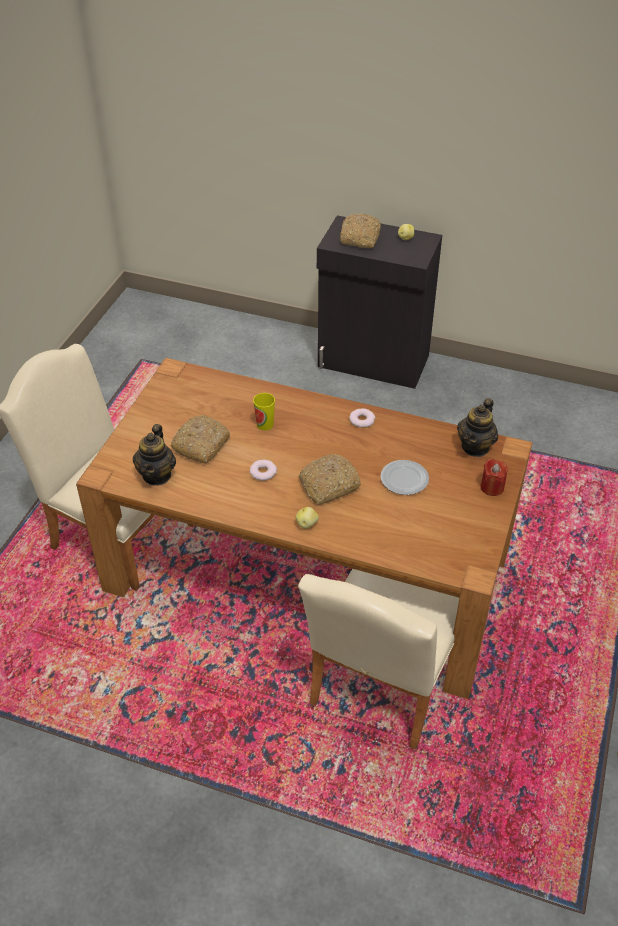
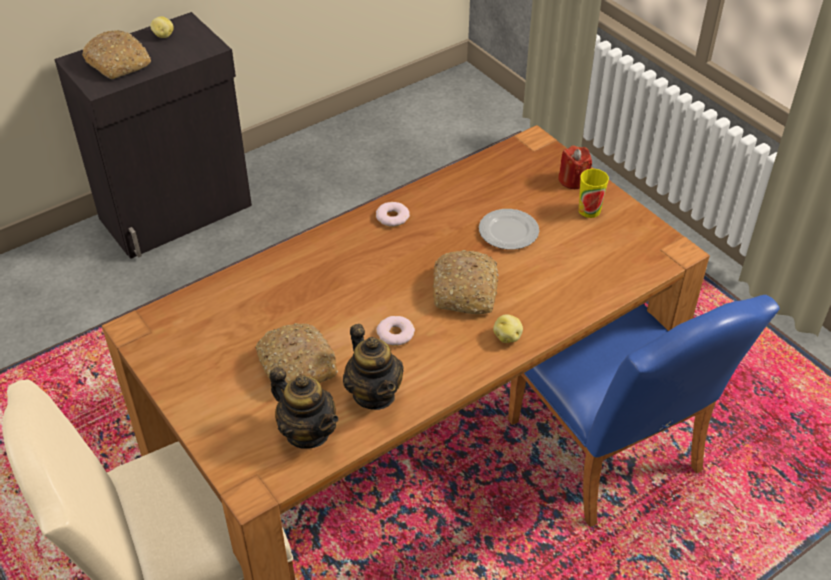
camera: 55 degrees left, 0 degrees up
(265, 424) = (319, 294): cup -> cup (589, 210)
(380, 687) = (610, 456): beige chair -> blue chair
(475, 447) = (509, 162): teapot -> teapot (374, 394)

